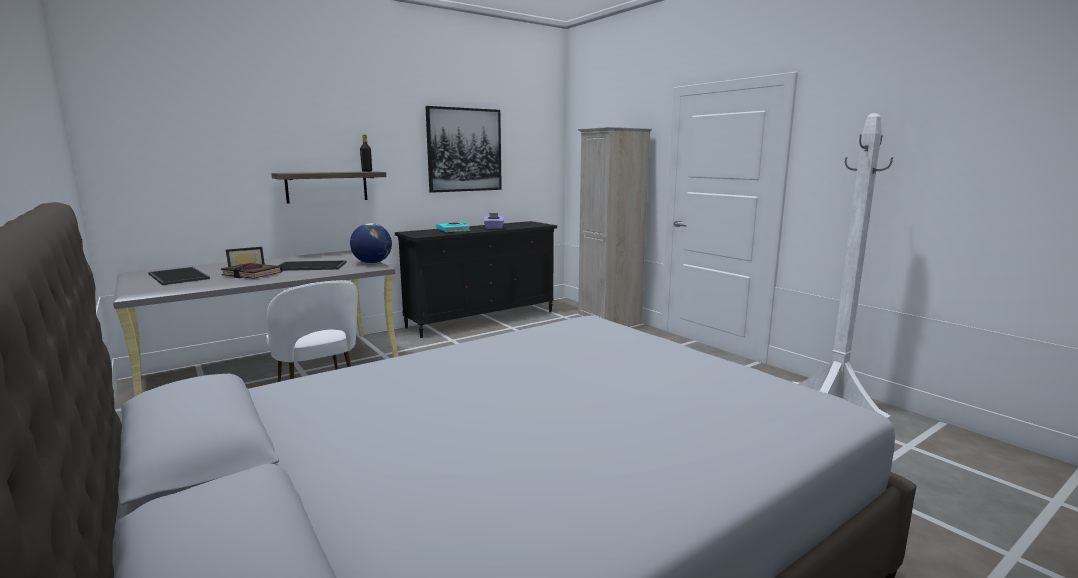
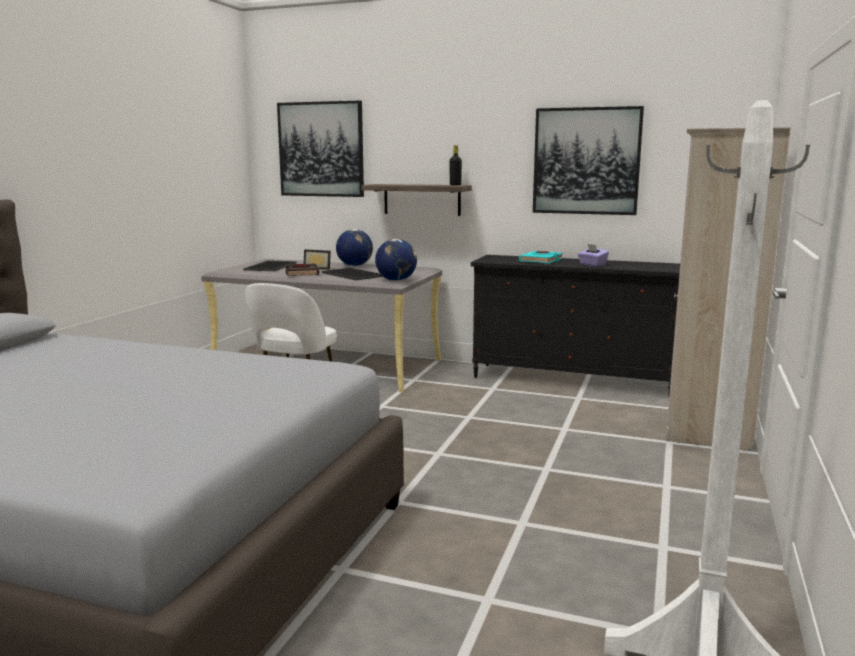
camera: 55 degrees right, 0 degrees up
(194, 135) = (321, 149): none -> picture
(273, 260) = (354, 266): none -> globe

